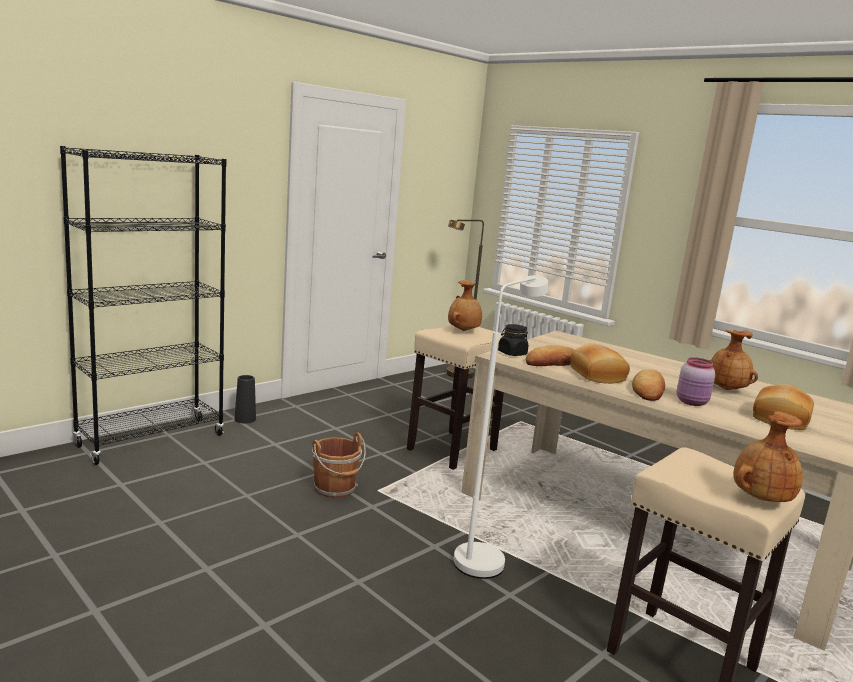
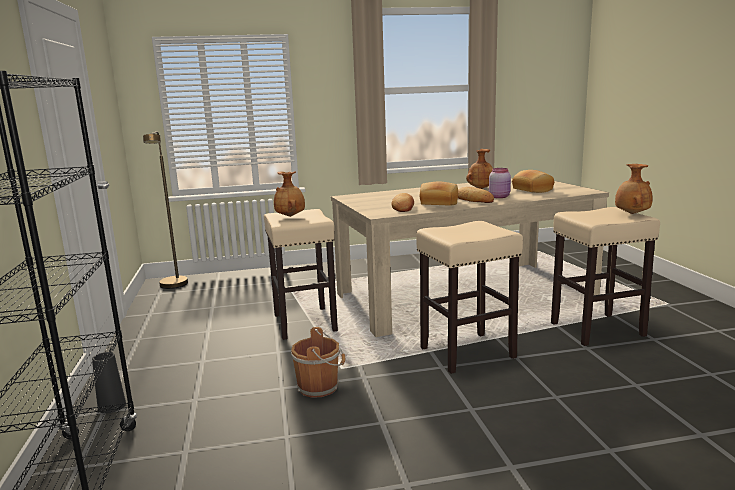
camera: 55 degrees left, 0 degrees up
(484, 556) = (466, 353): white floor lamp -> beige stool
(512, 353) = (375, 211): black jar -> none

